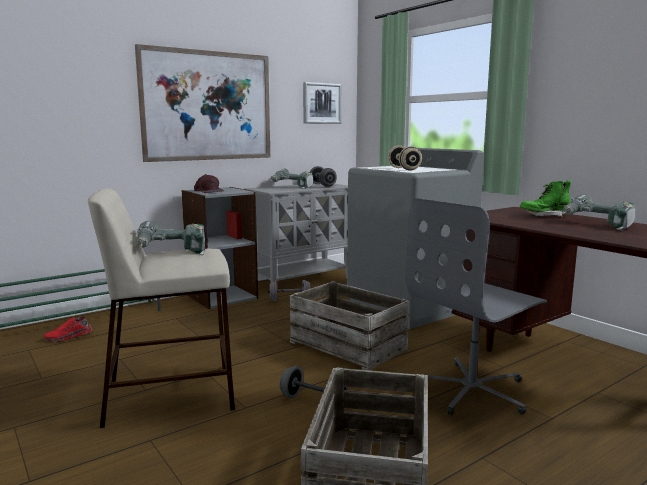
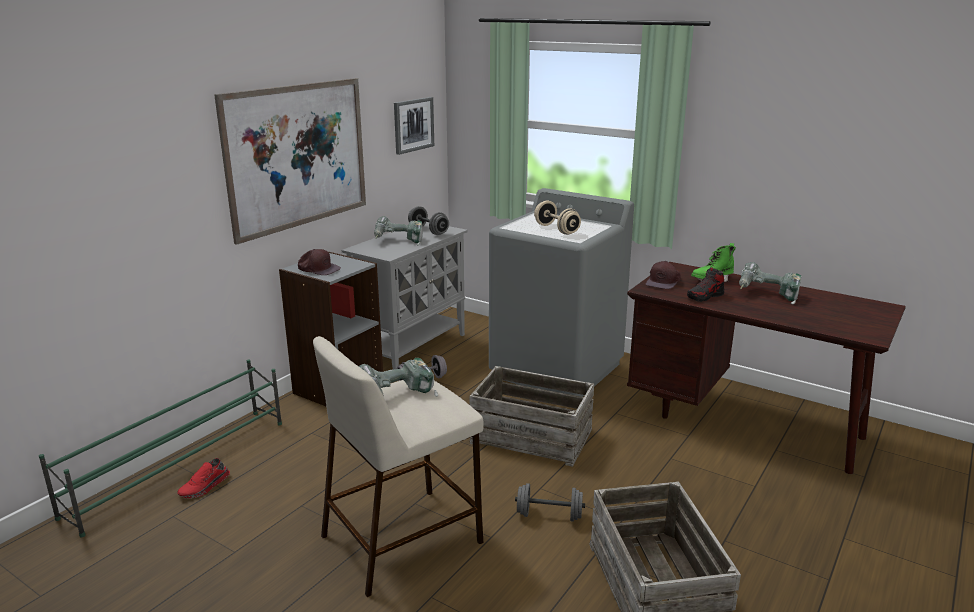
camera: 20 degrees left, 10 degrees up
(472, 390) = (678, 469): grey office chair -> none
(493, 213) = (664, 282): none -> brown cap
(525, 221) = (705, 296): none -> shoe

